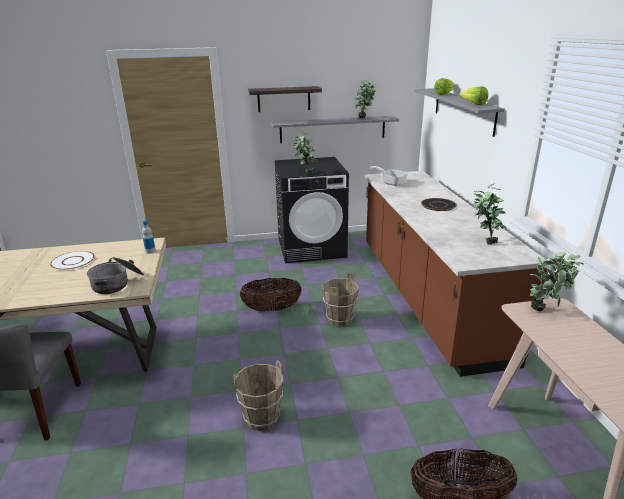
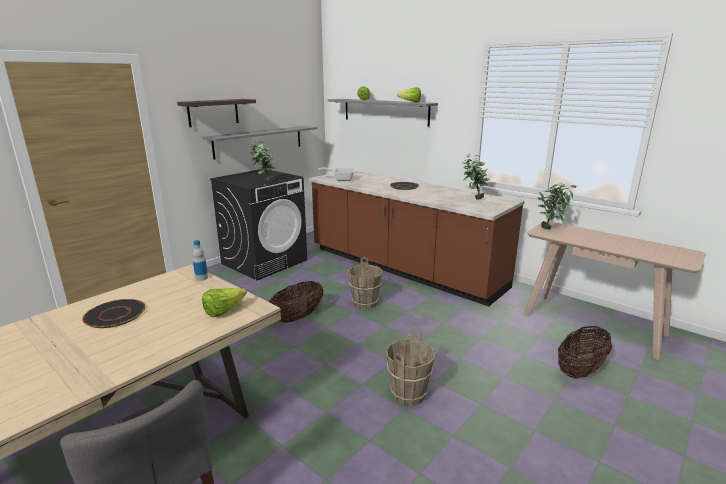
camera: 40 degrees left, 5 degrees down
(72, 261) = (114, 314): white plate -> black plate
(118, 283) = (224, 311): cooking pot -> lettuce
(364, 118) = (288, 128): potted plant -> none

